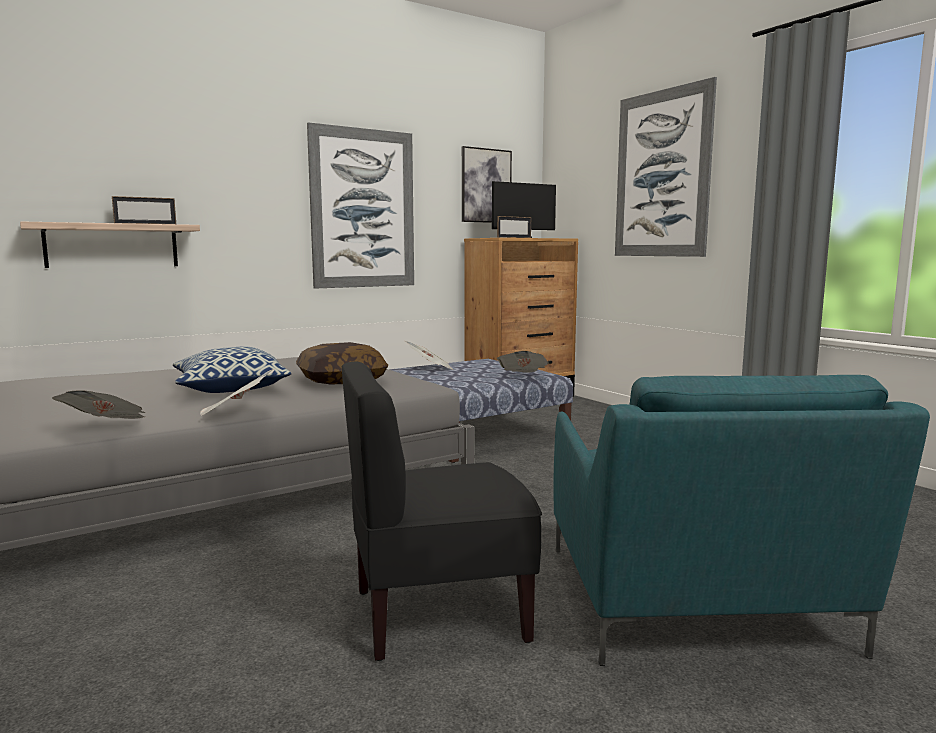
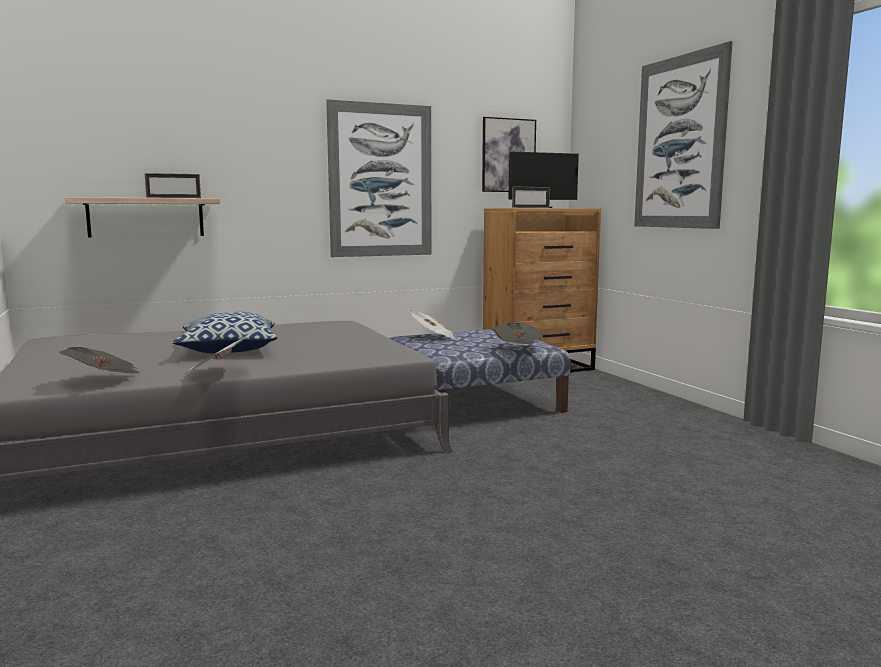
camera: 10 degrees right, 0 degrees up
(341, 381) = (332, 346): pillow -> none
(438, 614) = (358, 563): black chair -> none
(693, 603) = (604, 576): turquoise armchair -> none

